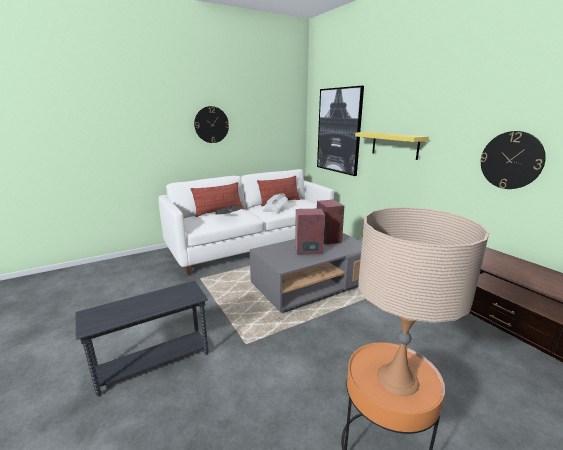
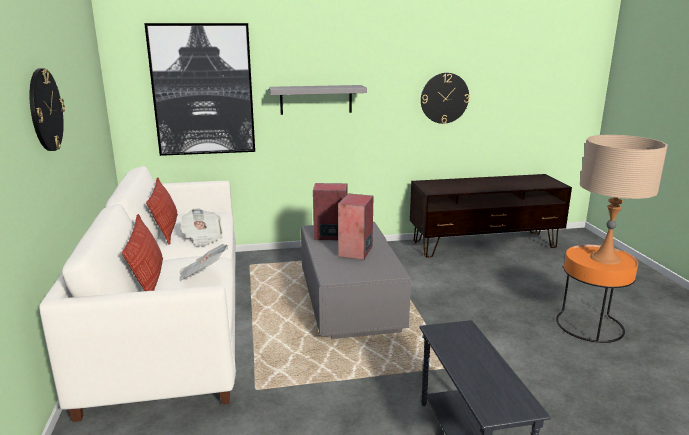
camera: 70 degrees left, 0 degrees up
(394, 145) = (316, 99): yellow shelf -> grey shelf

